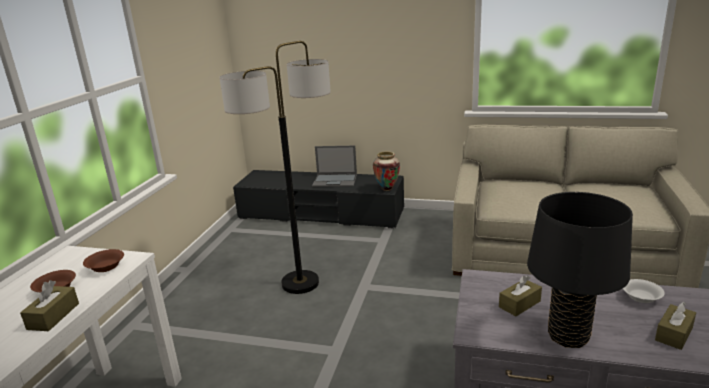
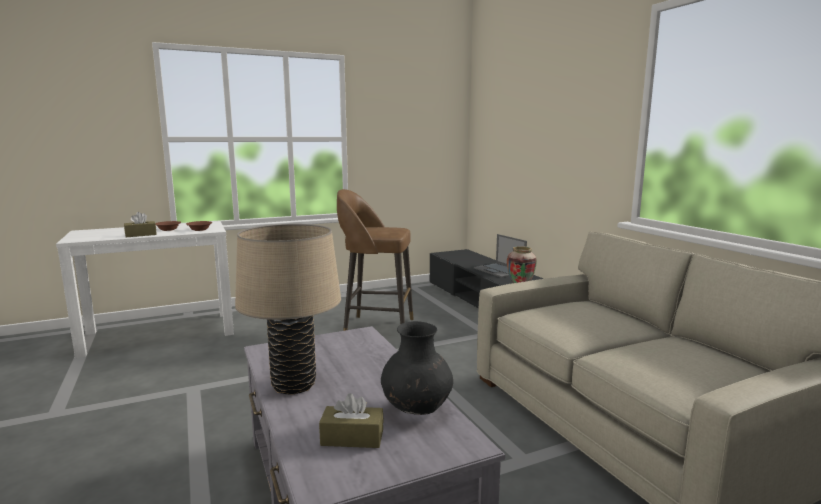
camera: 50 degrees right, 10 degrees down
(300, 283) = (376, 328): floor lamp -> brown stool
(519, 304) = (333, 356): brown tissue box -> none
(568, 337) = (294, 385): black table lamp -> beige table lamp
(641, 298) = (416, 410): white bowl -> black vase

